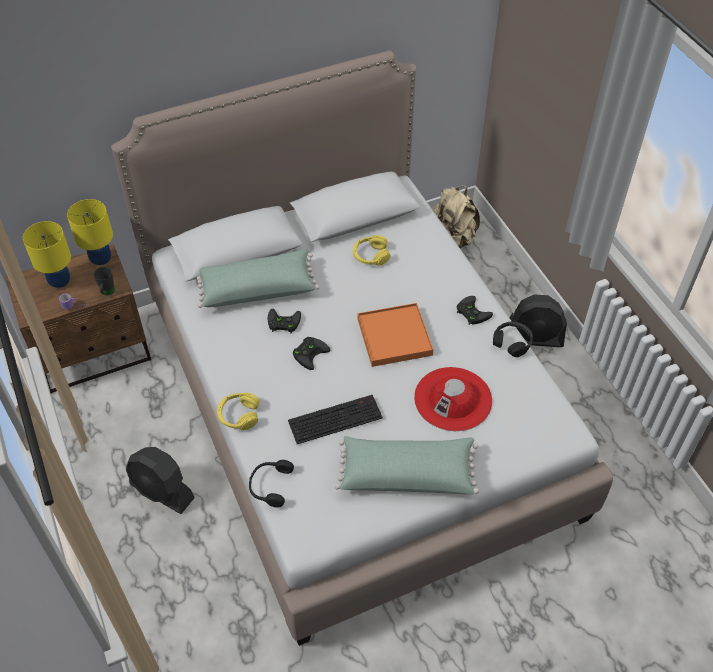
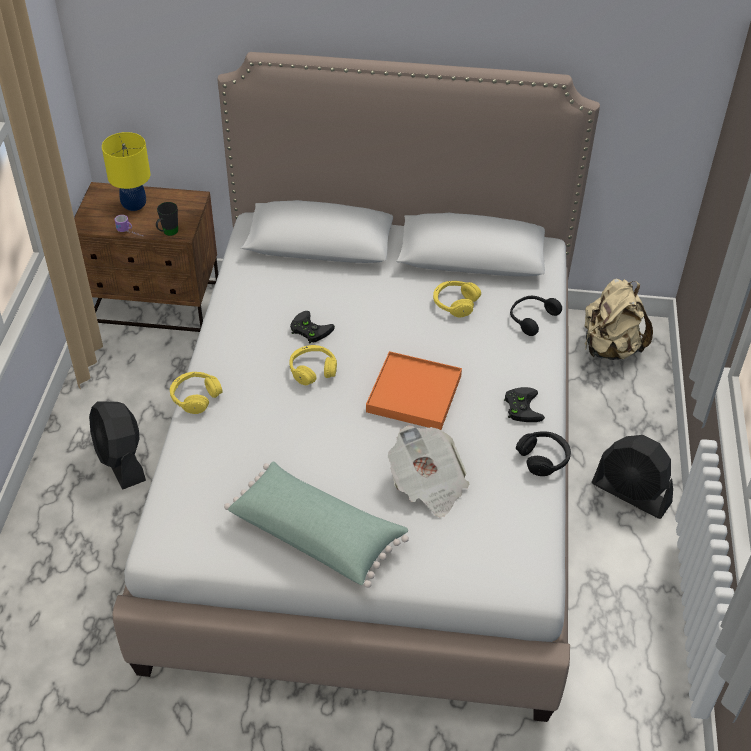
camera: 30 degrees right, 5 degrees down
(102, 259) = (188, 201): yellow table lamp -> none
(257, 288) = (310, 286): green pillow -> none
(270, 486) = (170, 476): black headphones -> black headphones (531, 318)
(310, 353) = (312, 370): black game controller -> yellow headphones
(336, 418) = (286, 444): keyboard -> none
(453, 399) = (428, 484): red hat -> newspaper

